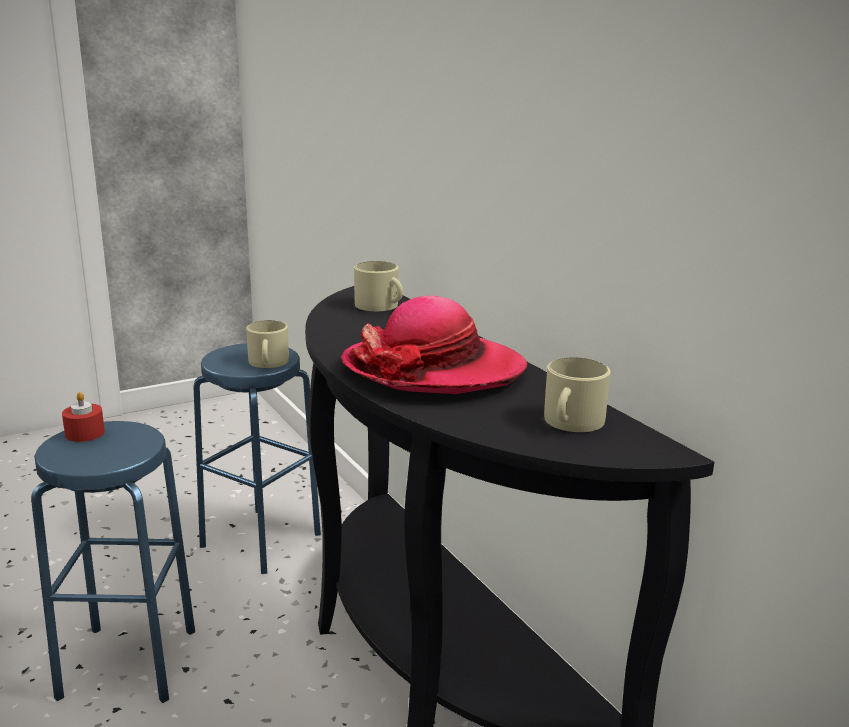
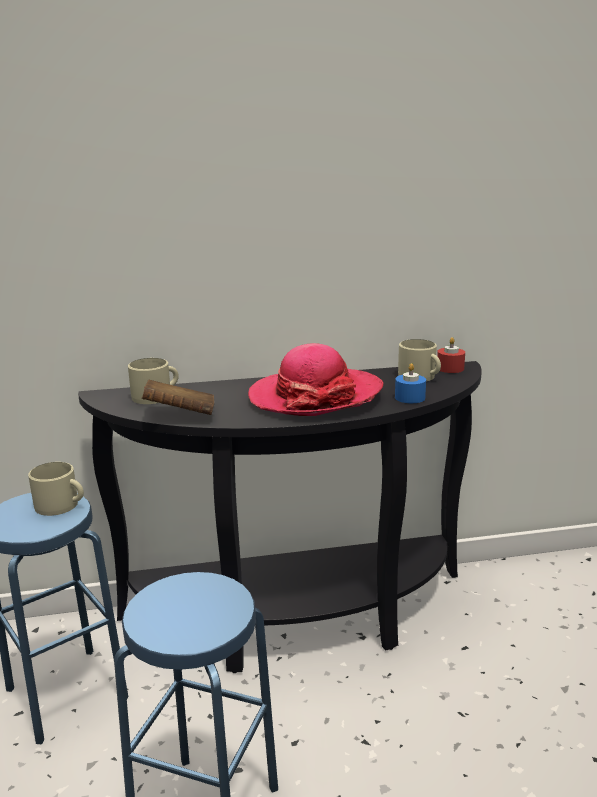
camera: 70 degrees left, 0 degrees up
(85, 433) = (150, 619): red candle -> red candle (450, 368)
(331, 322) = (180, 415): none -> brown book
(471, 421) = (410, 397): none -> blue candle

